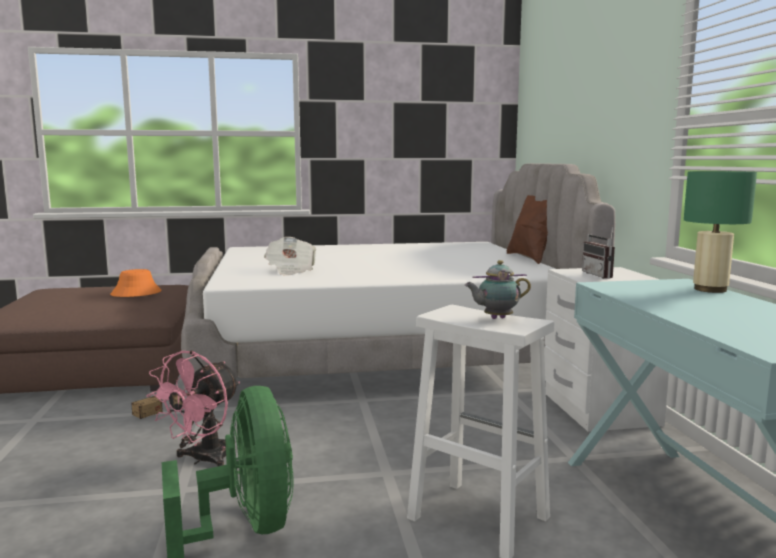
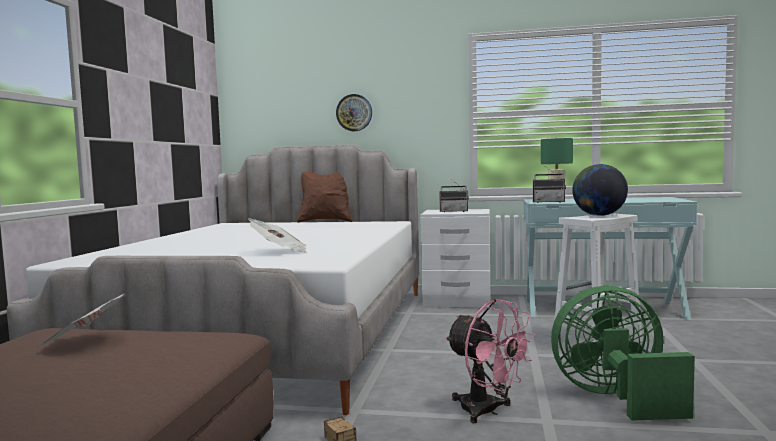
camera: 70 degrees left, 5 degrees down
(136, 293) = (84, 342): orange hat -> newspaper
(496, 318) = (599, 215): teapot -> globe
(585, 120) = (354, 112): none -> wall clock
(620, 288) = (549, 202): none -> radio

